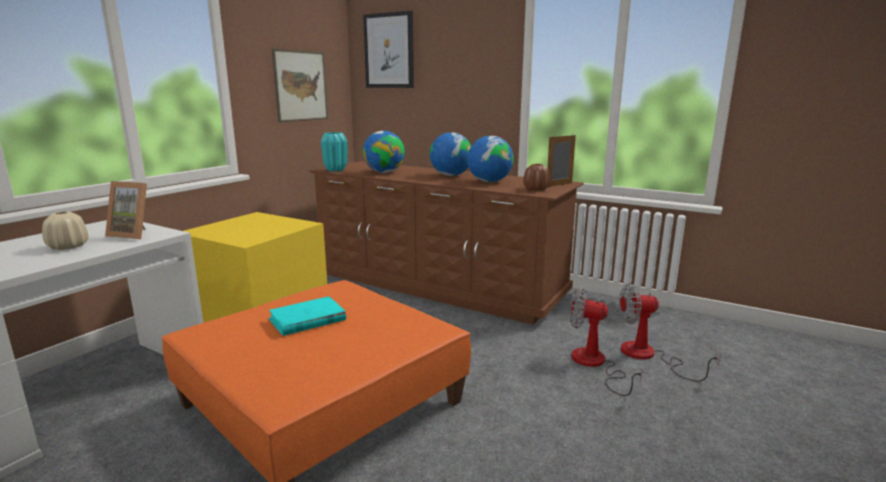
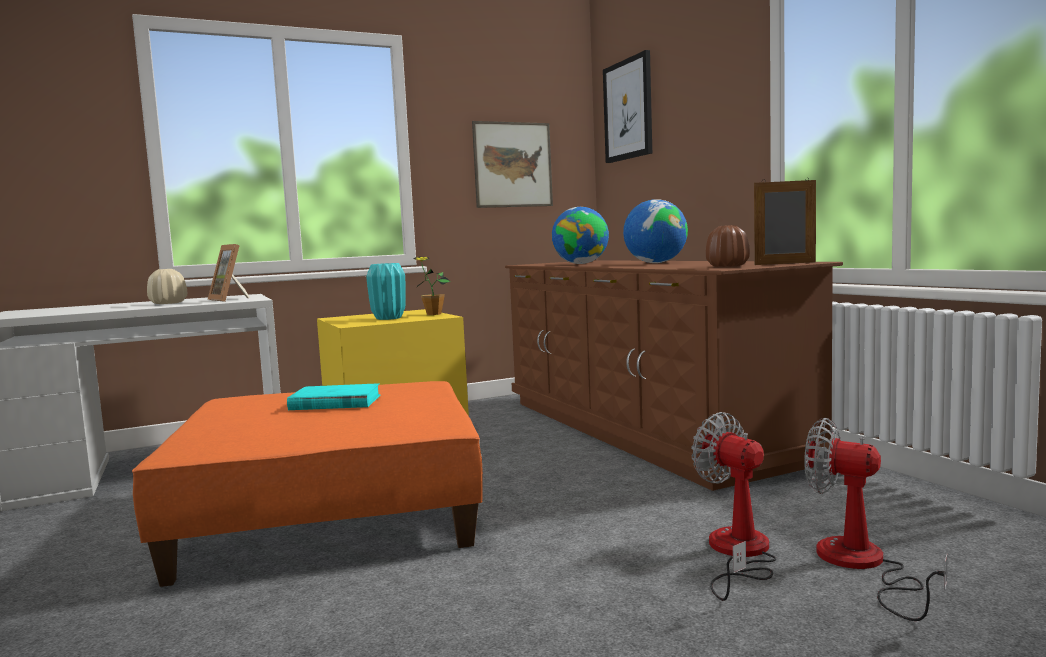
camera: 35 degrees right, 10 degrees down
(287, 220) = (434, 314): none -> potted plant
(335, 170) = (533, 264): turquoise vase -> turquoise vase (389, 318)
(489, 181) = (687, 264): globe -> none

